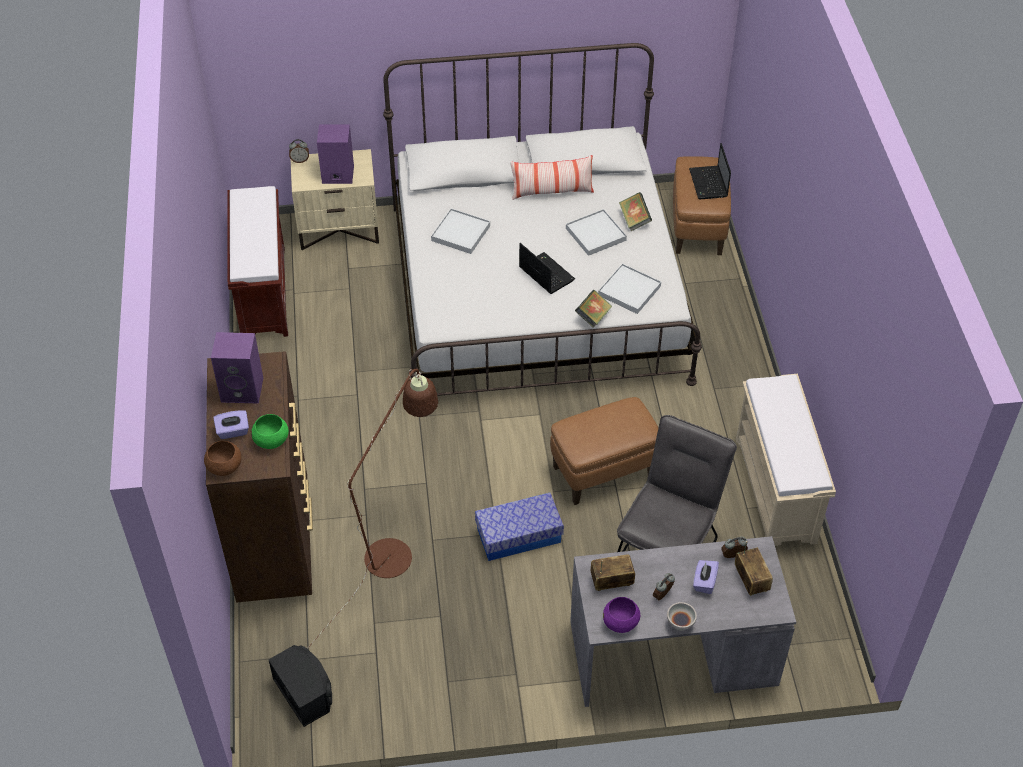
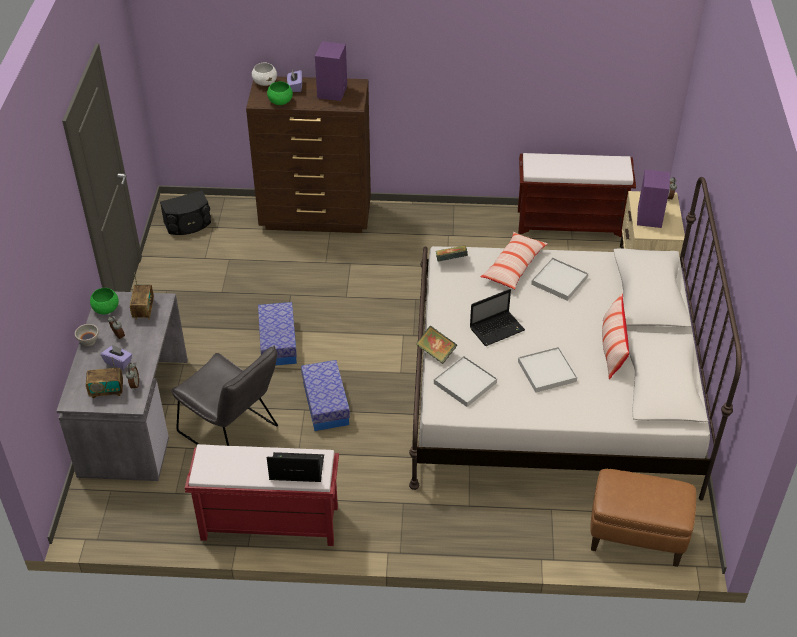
camera: 100 degrees right, 5 degrees down
(224, 467) = (265, 82): brown bowl -> white bowl
(395, 549) = (289, 275): brown floor lamp -> none
(445, 269) = (513, 266): none -> pillow
(603, 472) = (325, 404): brown ottoman -> storage box
(621, 623) = (105, 309): purple bowl -> green bowl
(634, 220) = (565, 404): book -> book (451, 261)
(709, 184) = (642, 500): laptop -> laptop (295, 469)
(776, 490) = (268, 523): beige bench -> red bench

